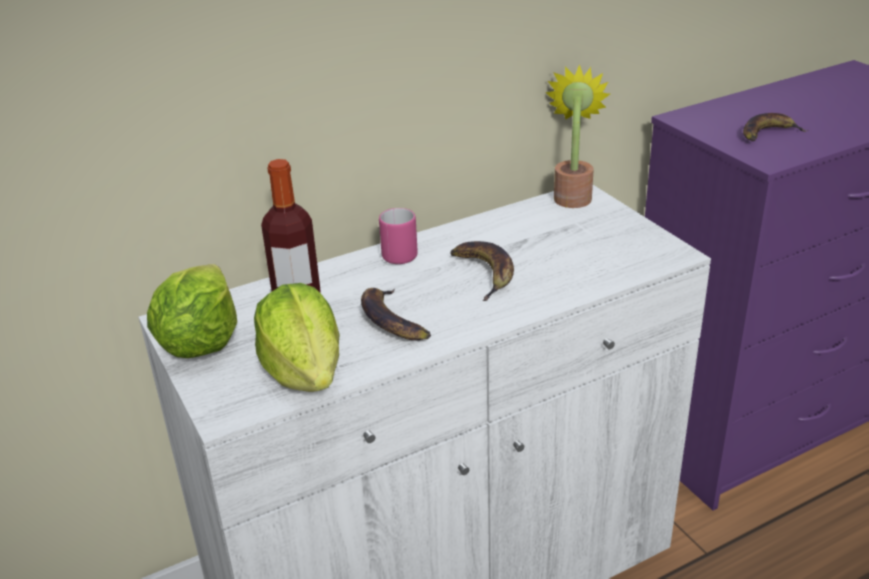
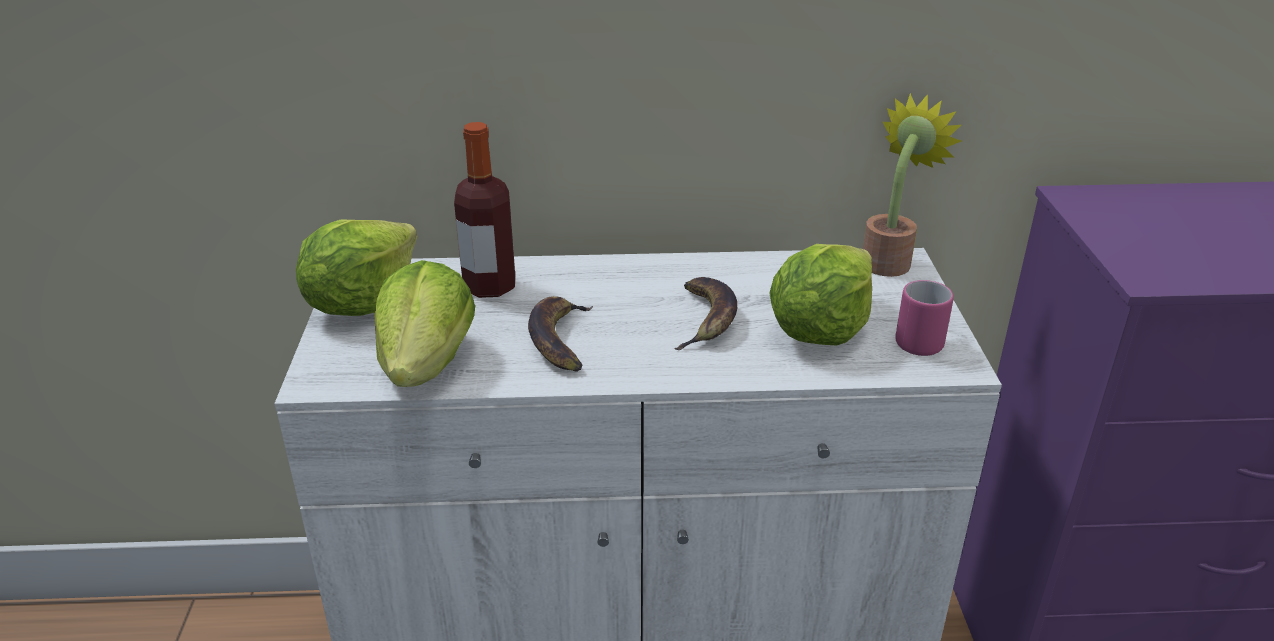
camera: 25 degrees right, 0 degrees up
(400, 253) = (635, 270): pink mug -> pink mug (922, 340)
(569, 257) = (820, 330): none -> lettuce
(768, 133) = (1180, 244): banana -> none

